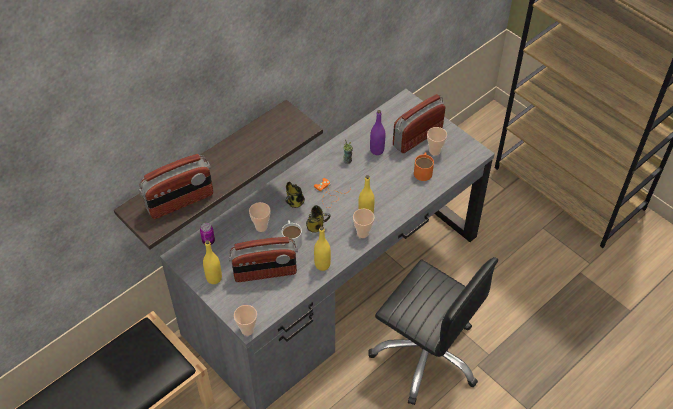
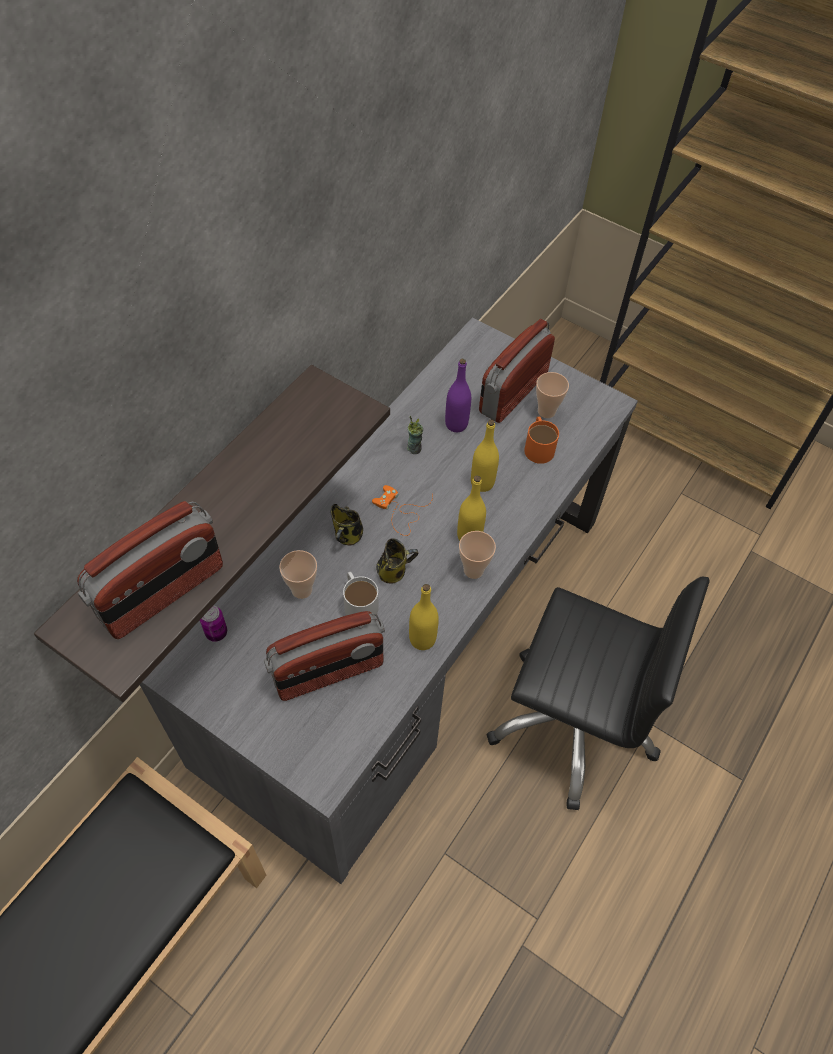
camera: 15 degrees left, 5 degrees up
(214, 278) = (242, 701): yellow bottle -> yellow bottle (482, 483)
(247, 330) = (324, 789): cup -> none

